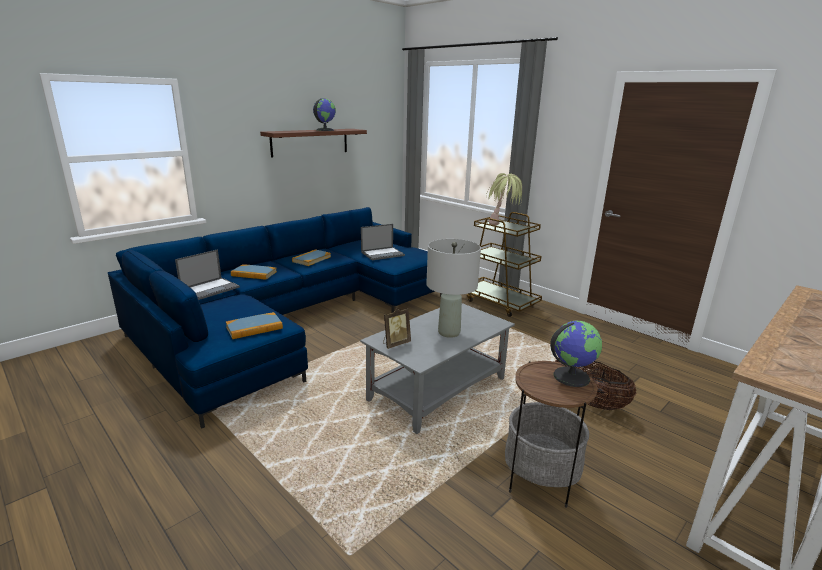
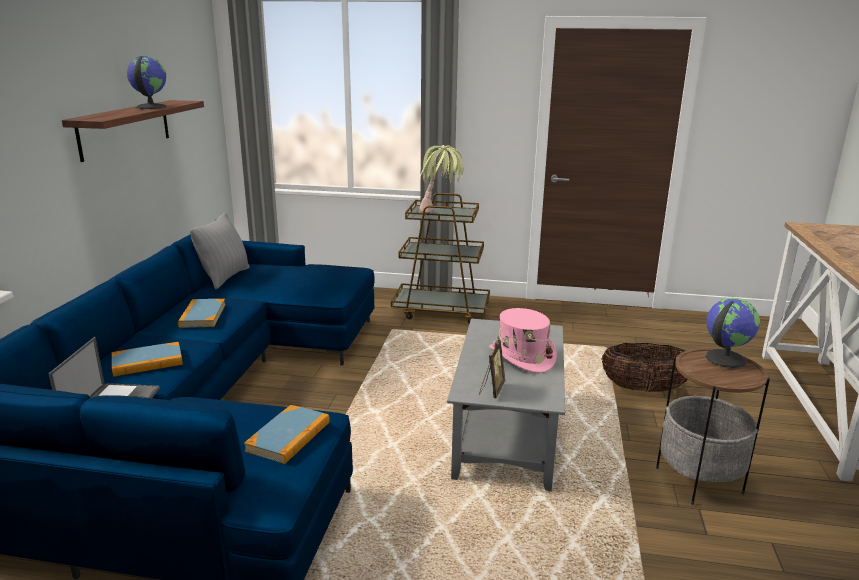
camera: 35 degrees left, 0 degrees up
(353, 243) = (225, 277): none -> grey pillow
(383, 254) = (291, 282): laptop -> none
(448, 332) = (521, 357): grey table lamp -> pink hat

